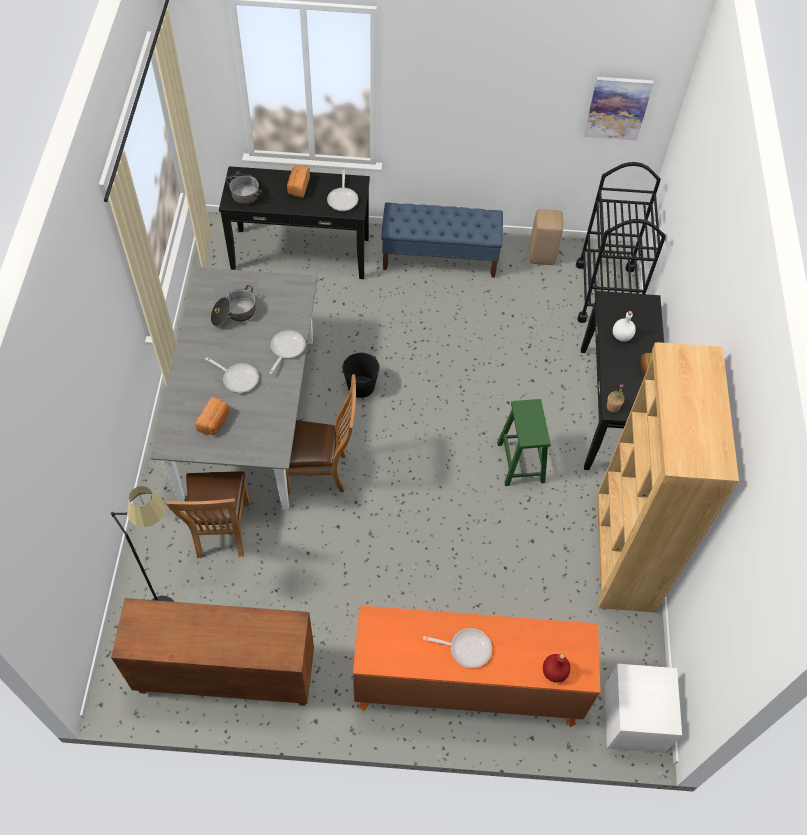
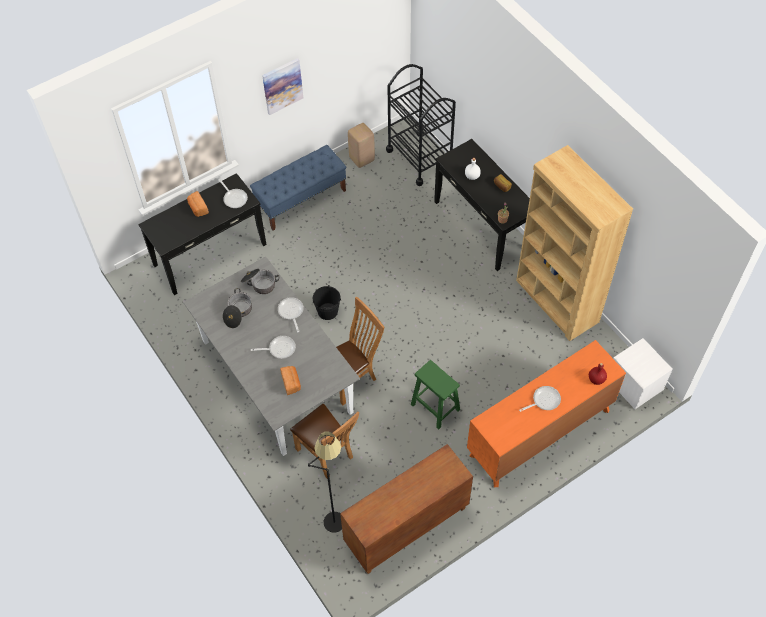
camera: 35 degrees left, 0 degrees up
(243, 192) = (165, 234): cooking pot -> cooking pot (259, 284)
(521, 463) = (460, 291): green stool -> green stool (436, 407)
(617, 108) = (374, 38): picture -> picture (282, 86)

